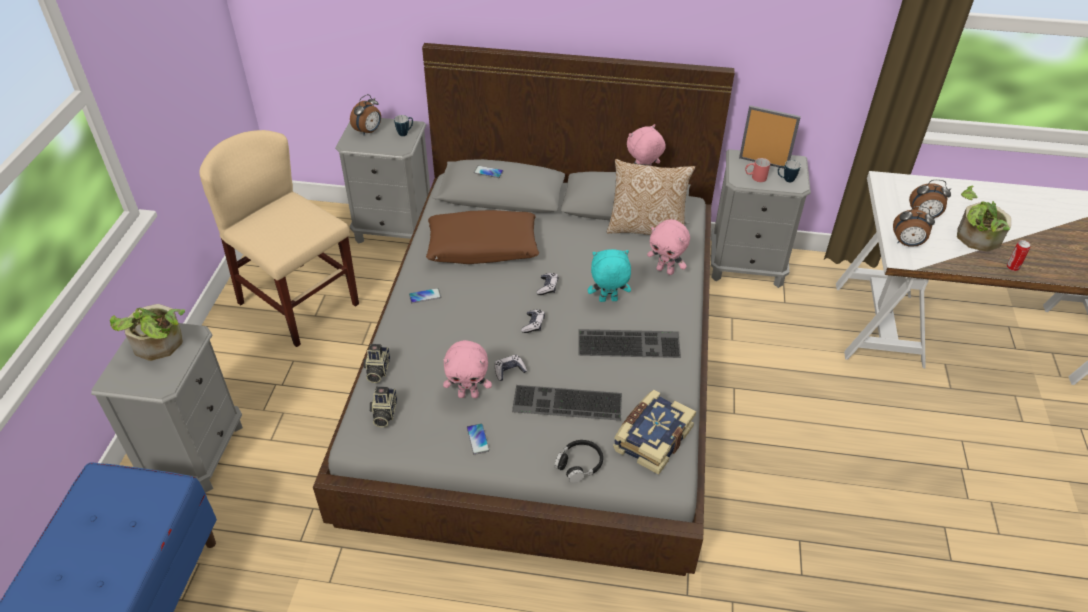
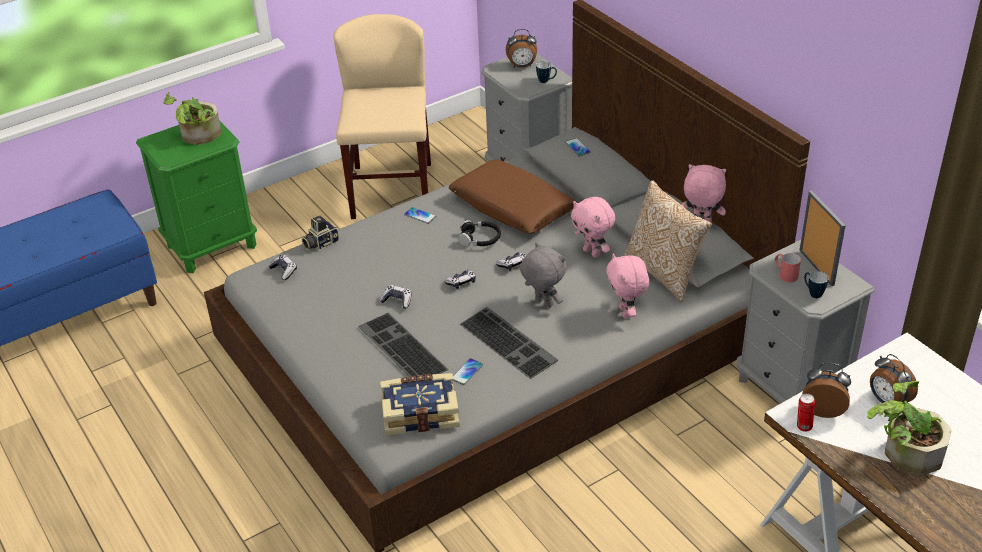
camera: 50 degrees right, 5 degrees down
(196, 453) = (212, 245): grey nightstand -> green nightstand
(383, 413) = (284, 271): camera -> game controller
(468, 394) = (349, 296): pink plush toy -> pink plush toy (592, 252)
(478, 439) = (313, 327): phone -> phone (467, 372)
(579, 464) = (348, 389): black headphones -> black headphones (480, 239)
(608, 300) = (543, 303): turquoise plush toy -> grey plush toy
(907, 243) = (823, 409): alarm clock -> alarm clock turned 135 degrees clockwise
(1012, 267) = (898, 498): can -> can (803, 426)

